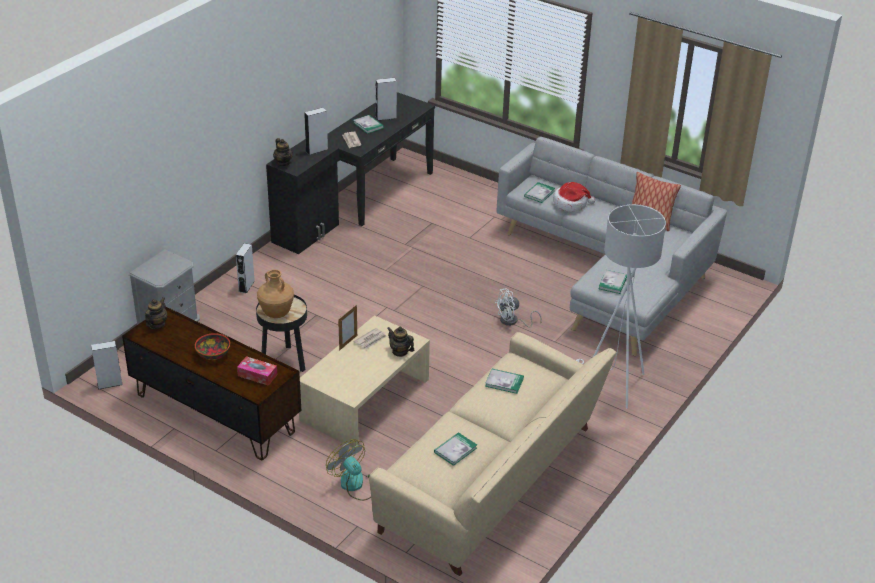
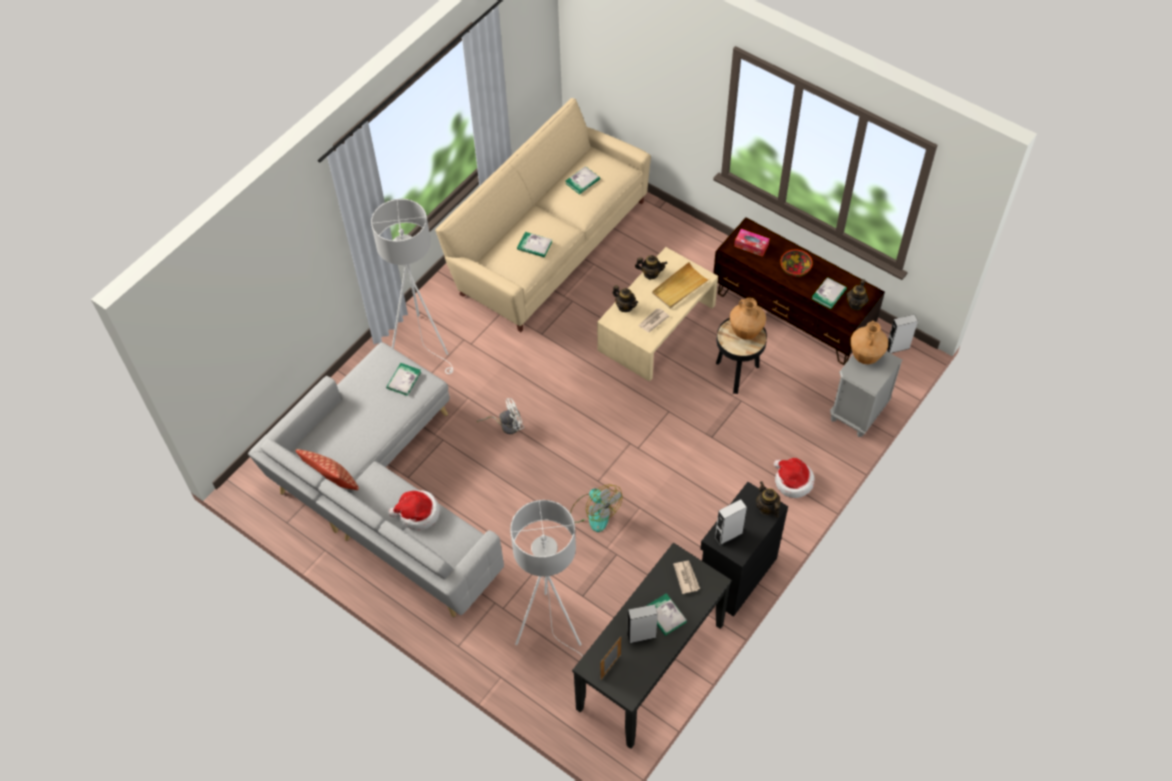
camera: 175 degrees left, 20 degrees up
(164, 274) = (865, 356): none -> brown vase
(246, 286) = (792, 481): grey speaker -> hat
(340, 368) = (679, 287): none -> beige tray
(348, 342) = (674, 318): picture frame -> picture frame (610, 667)
(356, 484) = (661, 243): fan -> fan (594, 512)
(372, 381) = (650, 274): none -> teapot
(453, 207) = (552, 629): none -> white floor lamp
(539, 193) = (452, 533): book -> book (829, 294)

